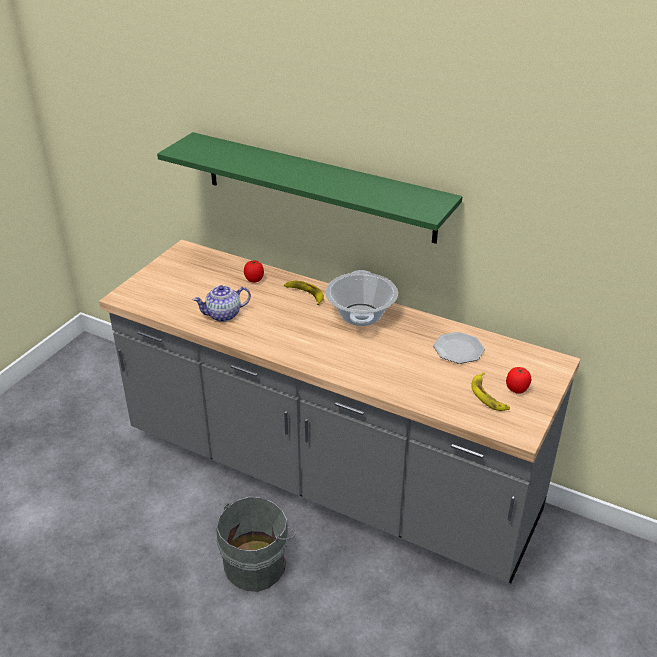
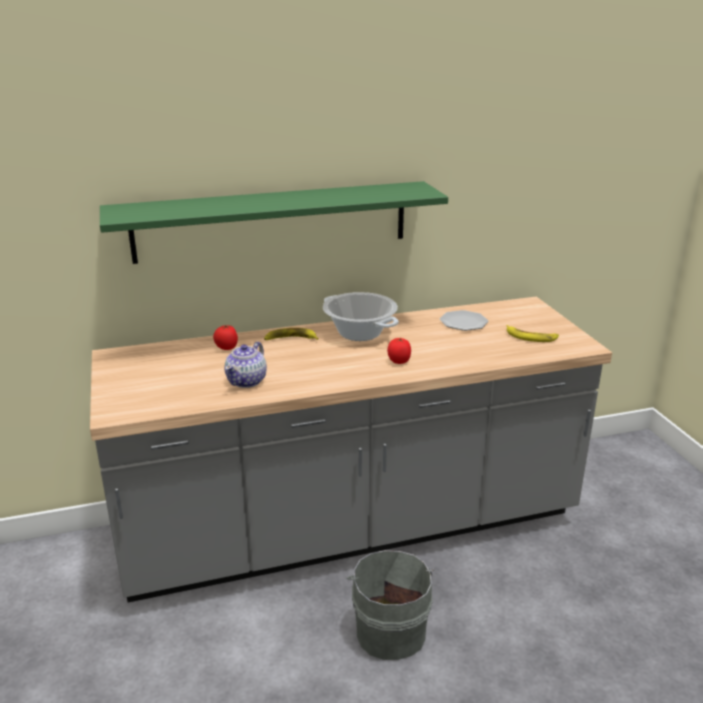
camera: 45 degrees left, 10 degrees down
(517, 389) = (538, 326): tomato -> tomato (399, 361)

